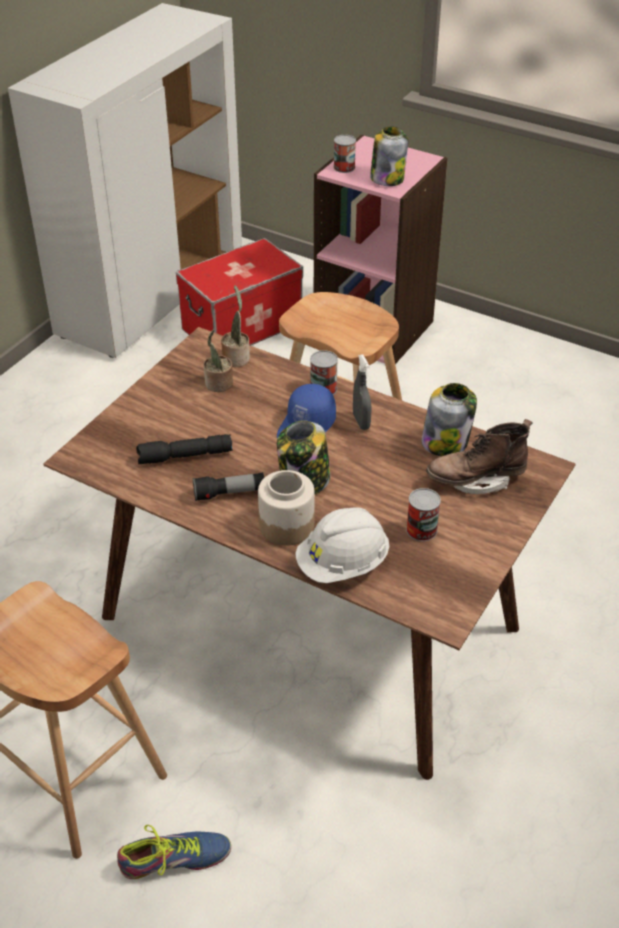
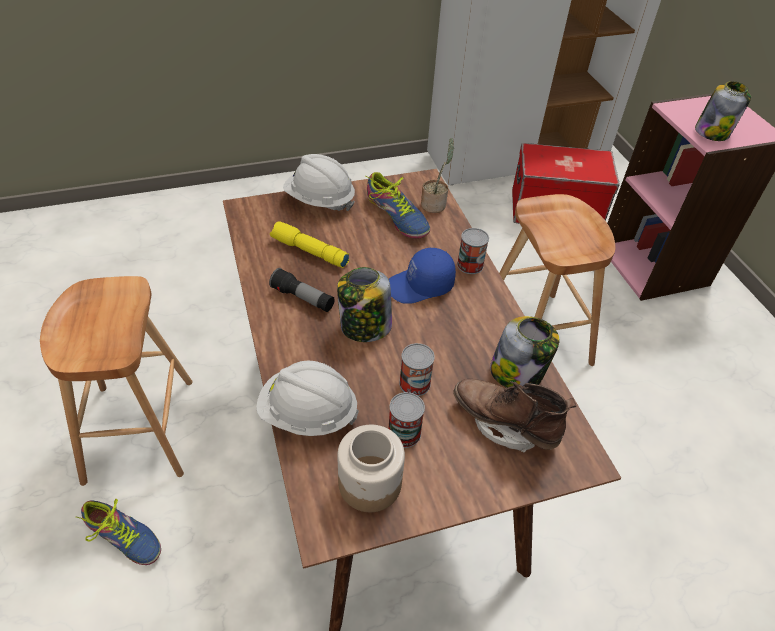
camera: 40 degrees right, 5 degrees up
(134, 411) = (319, 200): none -> white hard hat
(184, 457) = (309, 252): black flashlight -> yellow flashlight
(218, 385) = (397, 216): potted plant -> shoe
(287, 525) = (309, 351): jar -> jar (370, 483)
(344, 167) = (683, 108): can -> can (414, 383)
(361, 422) = (467, 309): grey spray bottle -> none

